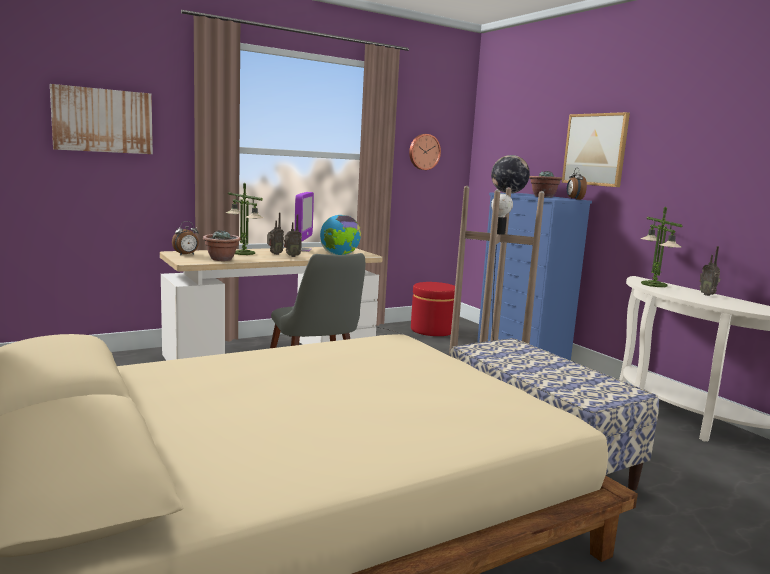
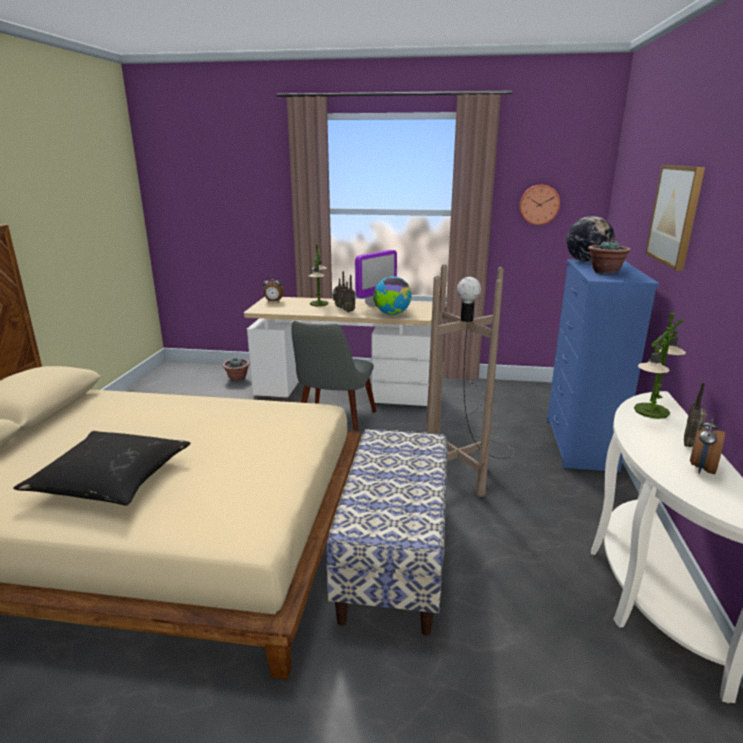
camera: 40 degrees right, 10 degrees up
(103, 120) = (231, 192): picture -> none
(222, 259) = (286, 309): potted plant -> potted plant (237, 378)
(346, 424) = (111, 479): none -> black pillow
(432, 330) = (522, 396): red ottoman -> none
(574, 199) = (634, 279): alarm clock -> alarm clock (701, 468)

